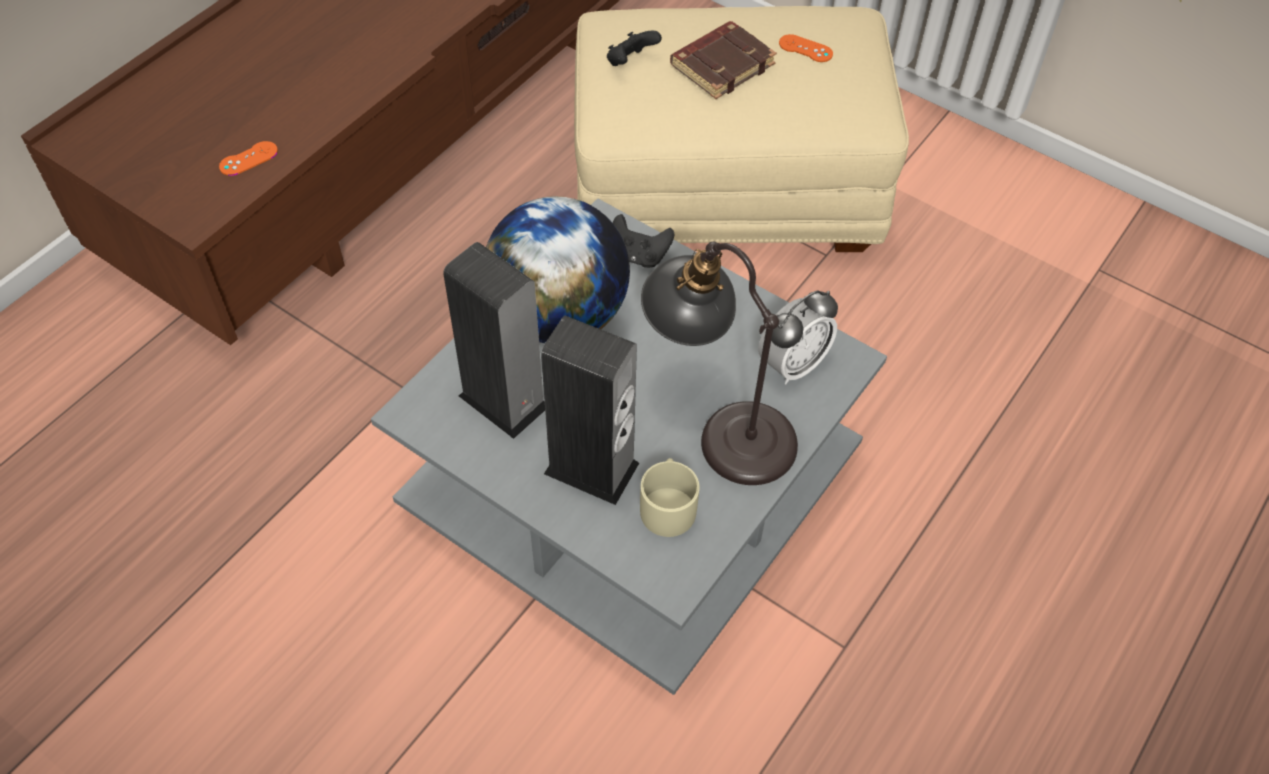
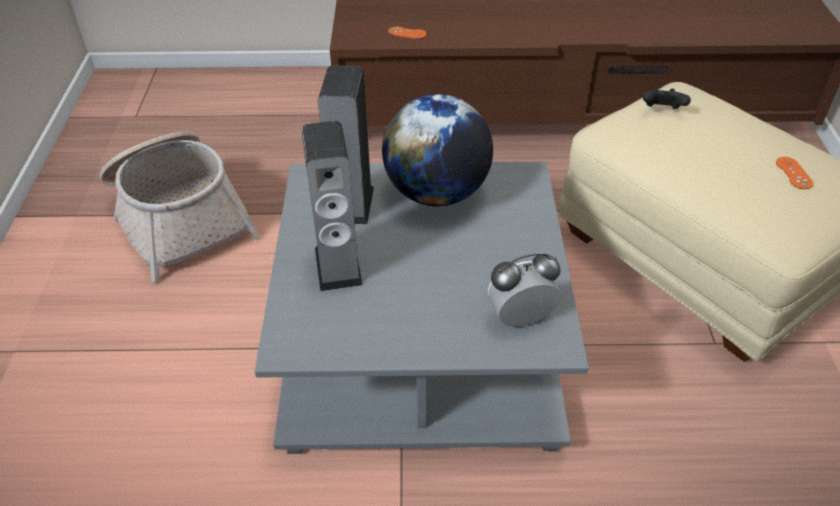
camera: 55 degrees right, 10 degrees down
(179, 616) = (179, 217): none -> basket
(639, 255) = (523, 201): black game controller -> none
(668, 505) = (342, 315): beige mug -> none
(716, 418) = (434, 303): grey table lamp -> none
(722, 64) = (717, 144): brown book -> none
(792, 364) = (520, 318): alarm clock -> alarm clock turned 150 degrees clockwise

